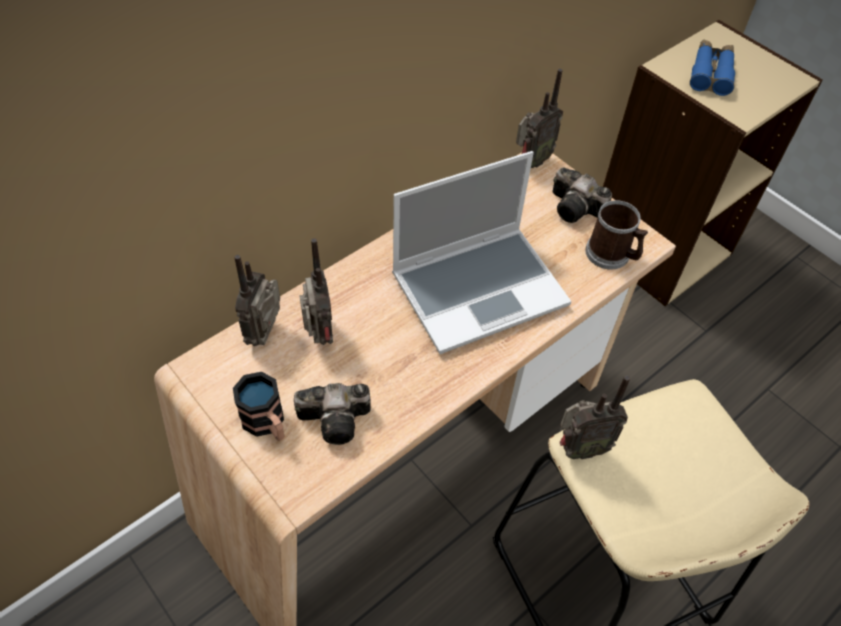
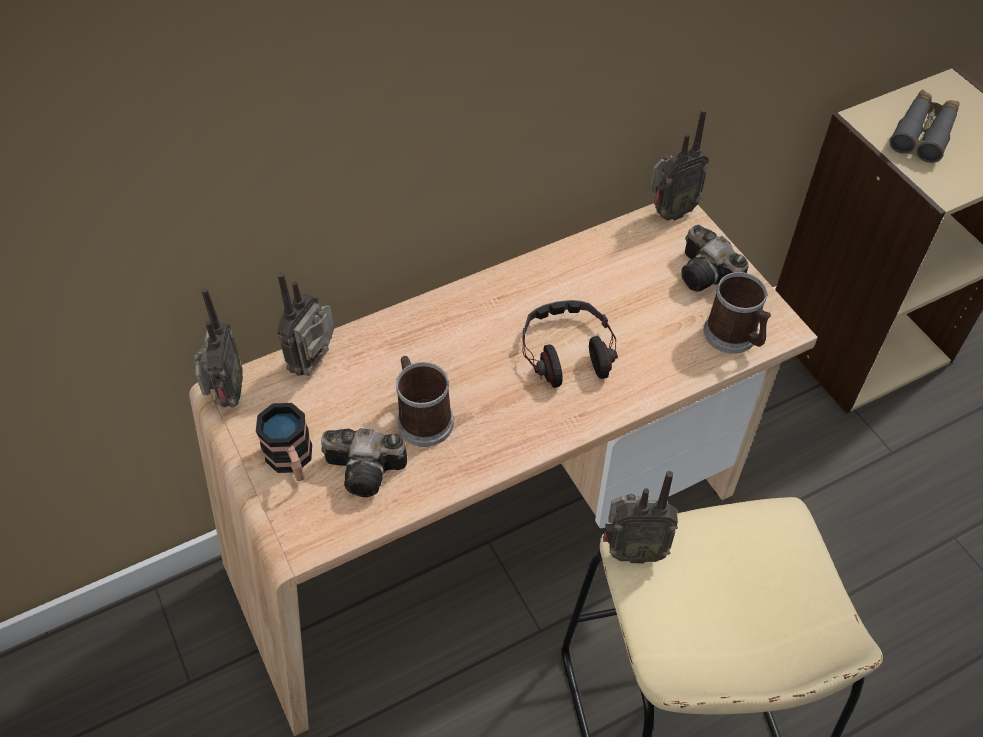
camera: 15 degrees right, 0 degrees up
(319, 336) = (372, 377): radio -> radio (227, 397)
(373, 365) = (422, 418): none -> mug
(480, 288) = (567, 351): laptop -> headphones
(711, 73) = (923, 133): blue binoculars -> grey binoculars

